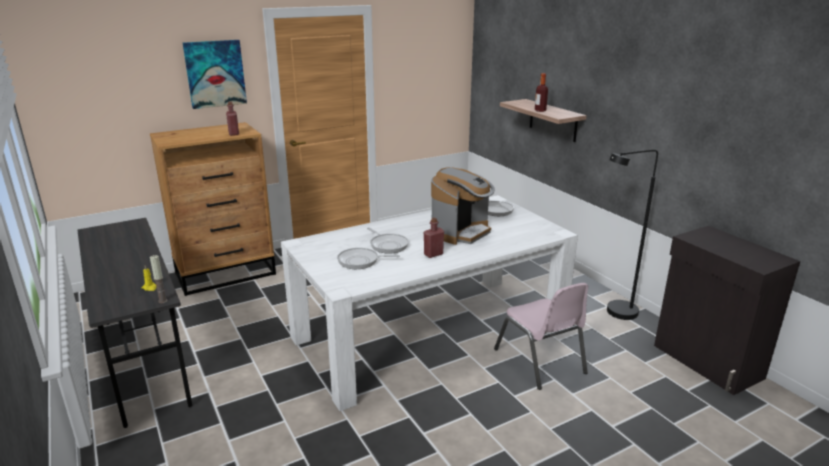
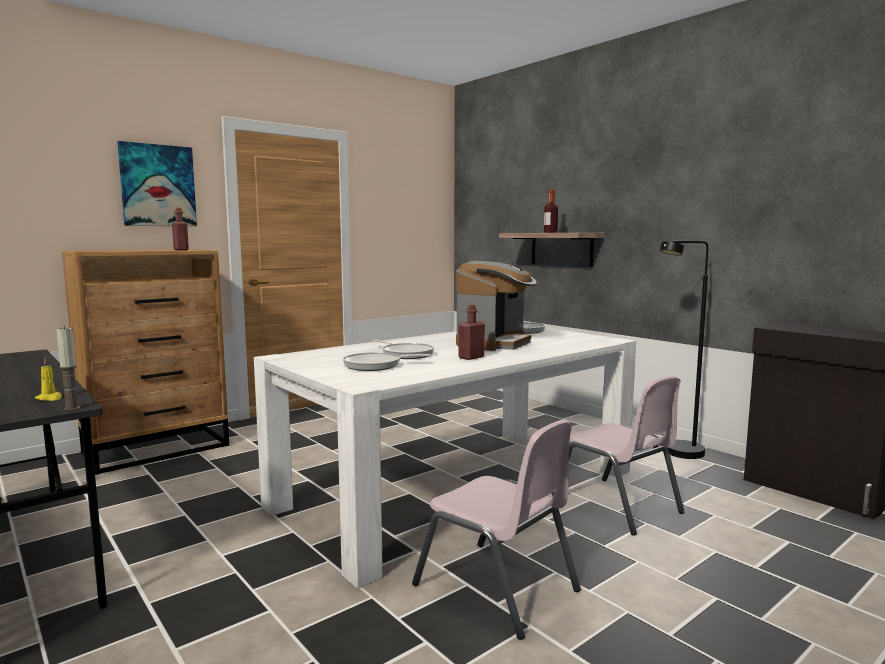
camera: 10 degrees left, 15 degrees down
(427, 421) = (497, 588): none -> pink chair

